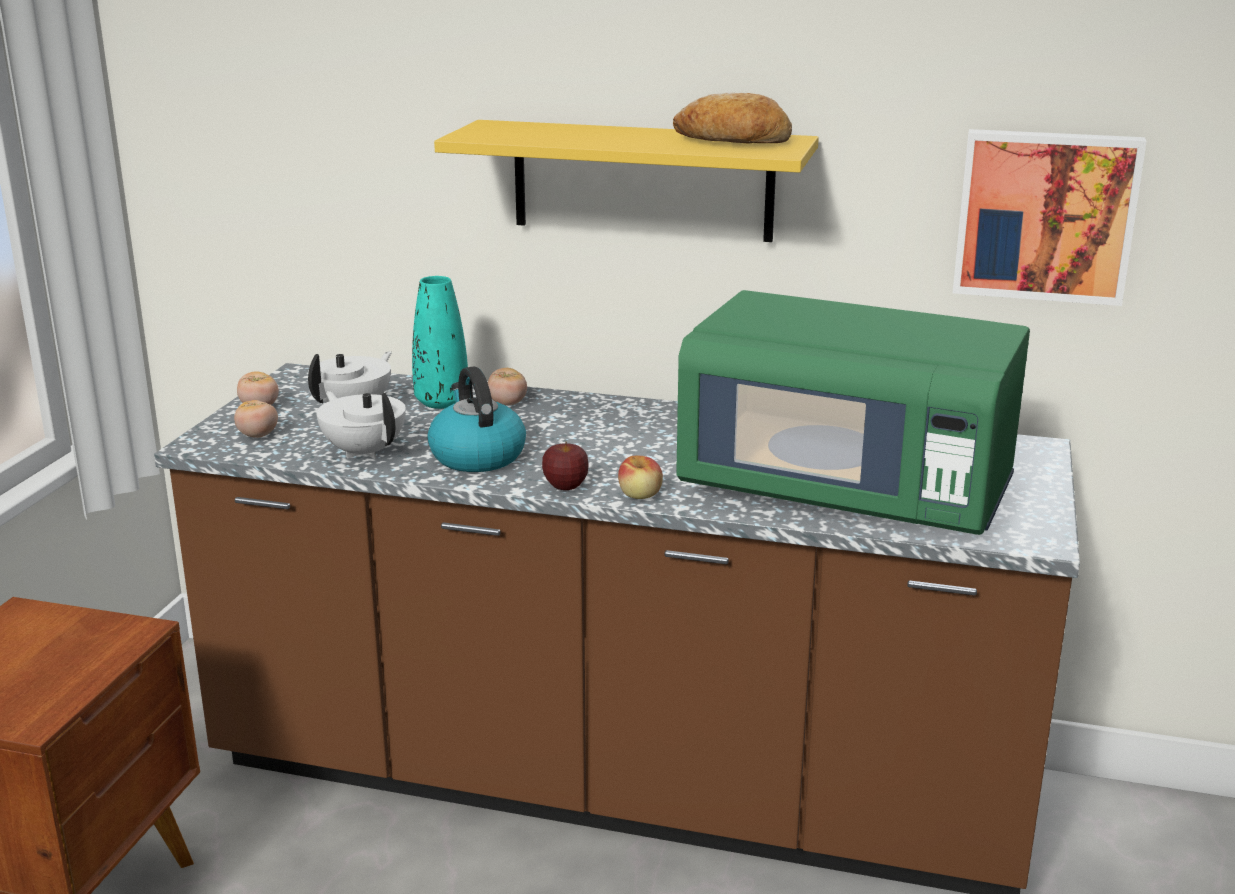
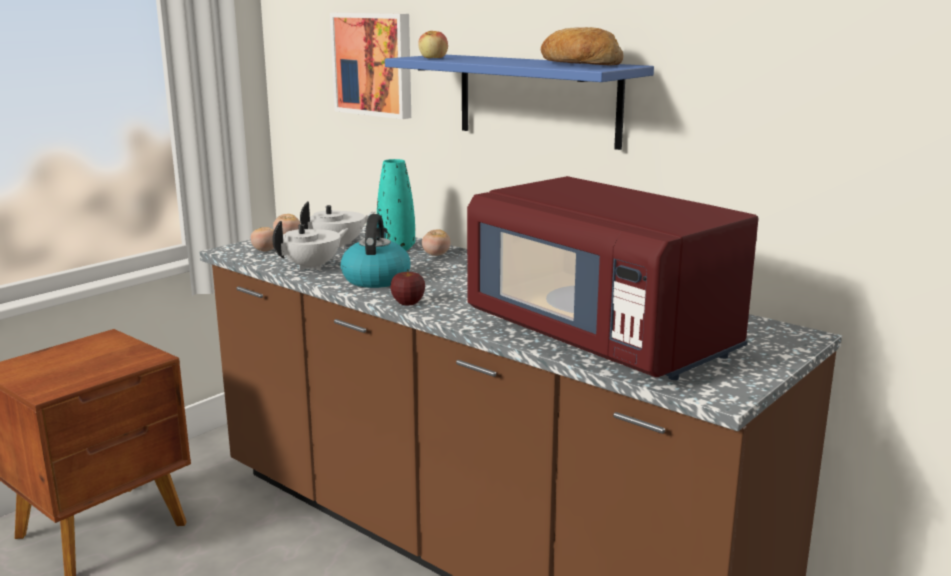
camera: 25 degrees right, 5 degrees down
(364, 451) = (313, 267): white teapot -> white teapot turned 60 degrees clockwise
(640, 495) = (450, 316): apple -> apple (433, 58)
(642, 180) = (538, 99): yellow shelf -> blue shelf
(847, 493) = (602, 339): green microwave -> red microwave
(1045, 215) = (827, 135): picture -> picture (374, 64)

